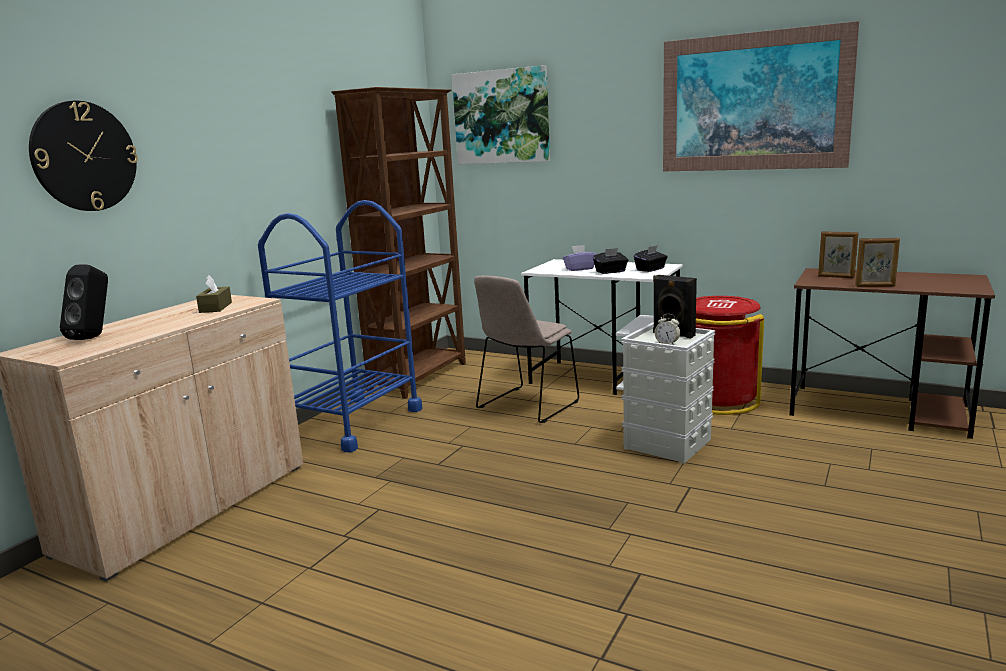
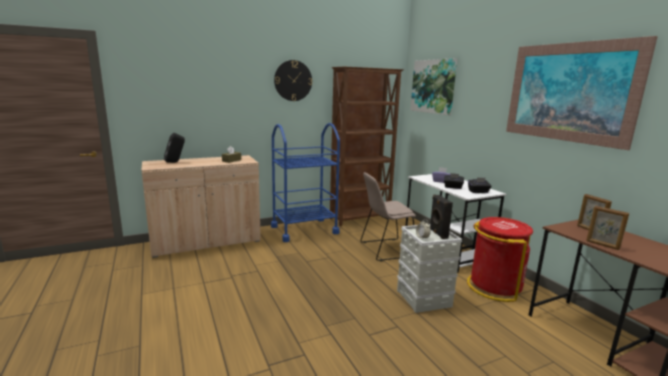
camera: 35 degrees right, 0 degrees up
(84, 156) = (193, 89): wall clock -> wall clock (293, 80)

